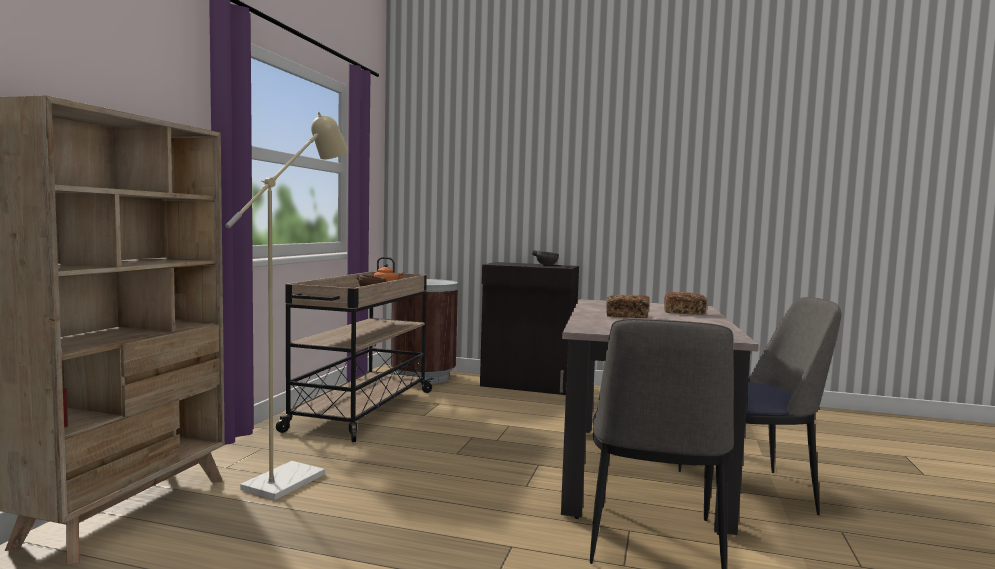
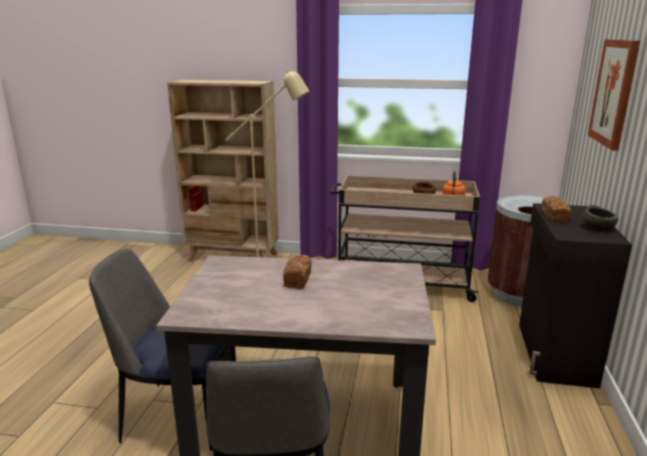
camera: 85 degrees right, 15 degrees up
(487, 172) = (614, 92): none -> picture
(684, 313) = (342, 311): bread -> bread (554, 217)

